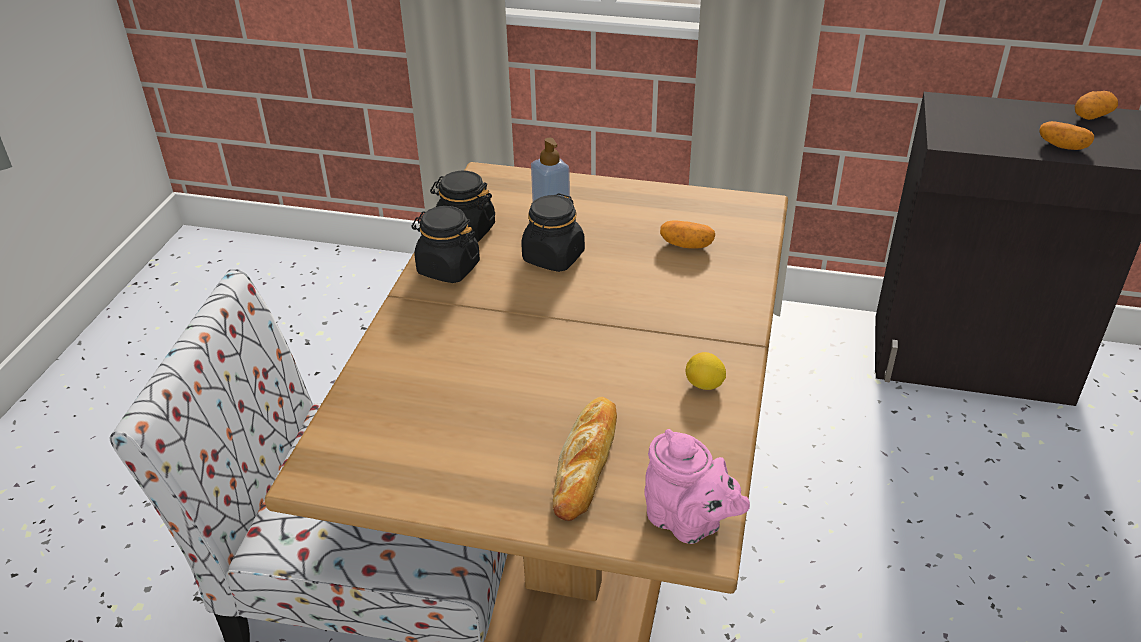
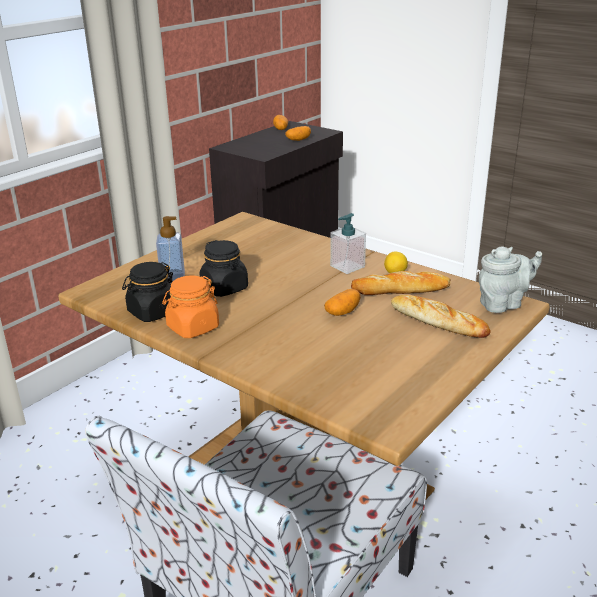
camera: 65 degrees left, 10 degrees down
(448, 268) = (192, 328): black jar -> orange jar
(657, 403) = (401, 289): none -> bread
(686, 245) = (259, 247): potato -> potato (343, 312)
(688, 523) = (503, 304): pink teapot -> grey teapot
(690, 334) = (347, 266): none -> soap dispenser

